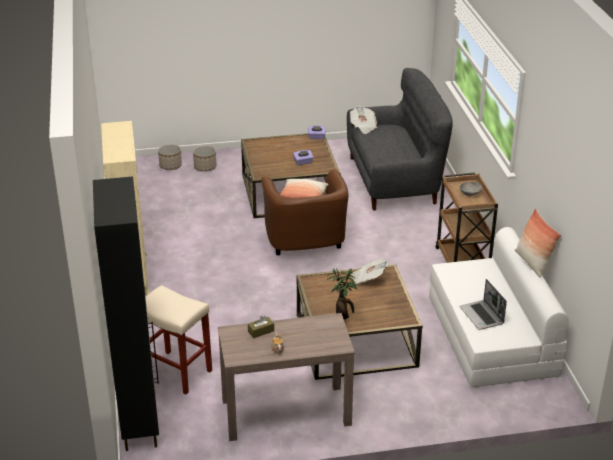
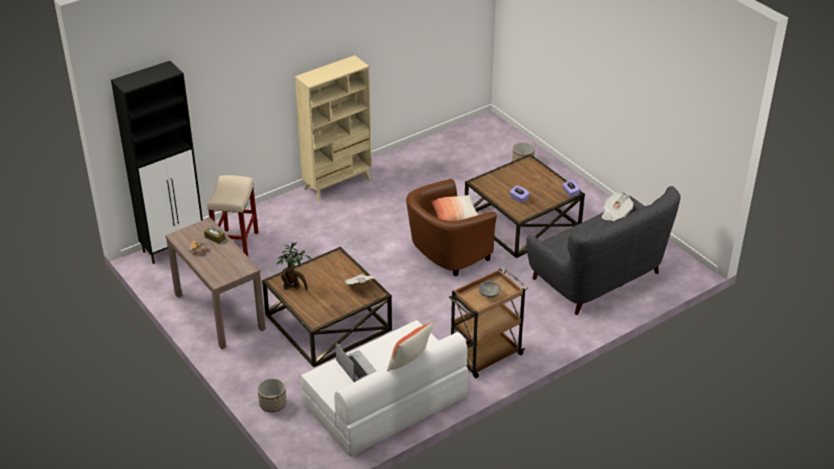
camera: 65 degrees right, 5 degrees up
(170, 166) = (509, 145): planter -> planter (272, 404)
(482, 316) = (355, 367): laptop -> laptop turned 105 degrees clockwise

